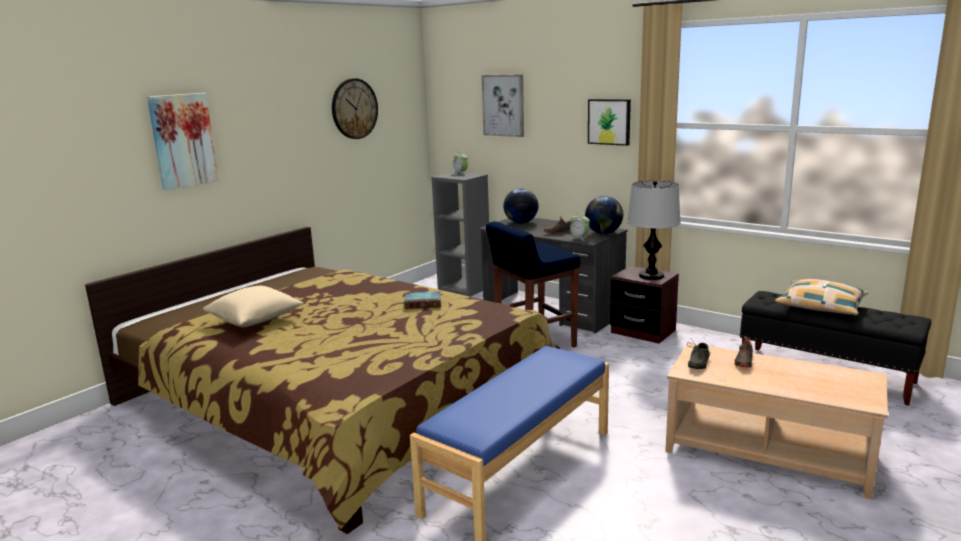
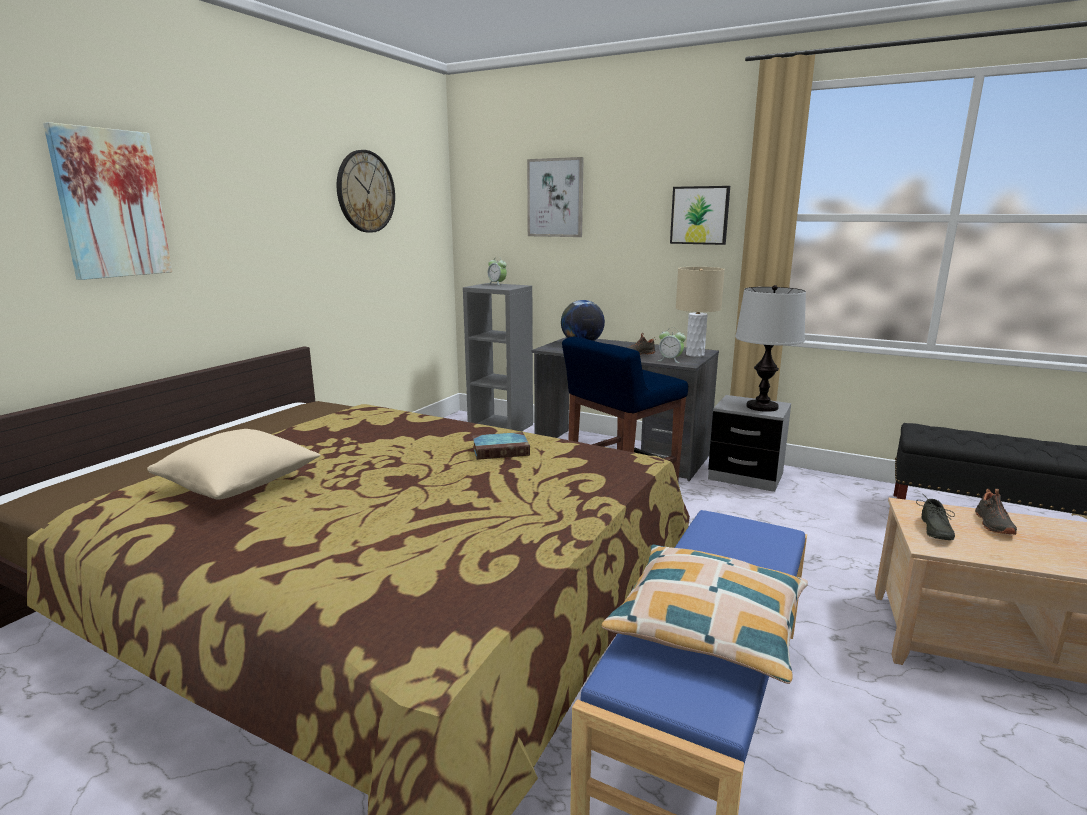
camera: 10 degrees left, 0 degrees up
(603, 233) = (695, 354): globe -> beige table lamp
(643, 331) = (745, 476): brown nightstand -> grey nightstand
(820, 306) = (1001, 441): pillow -> pillow (708, 623)

